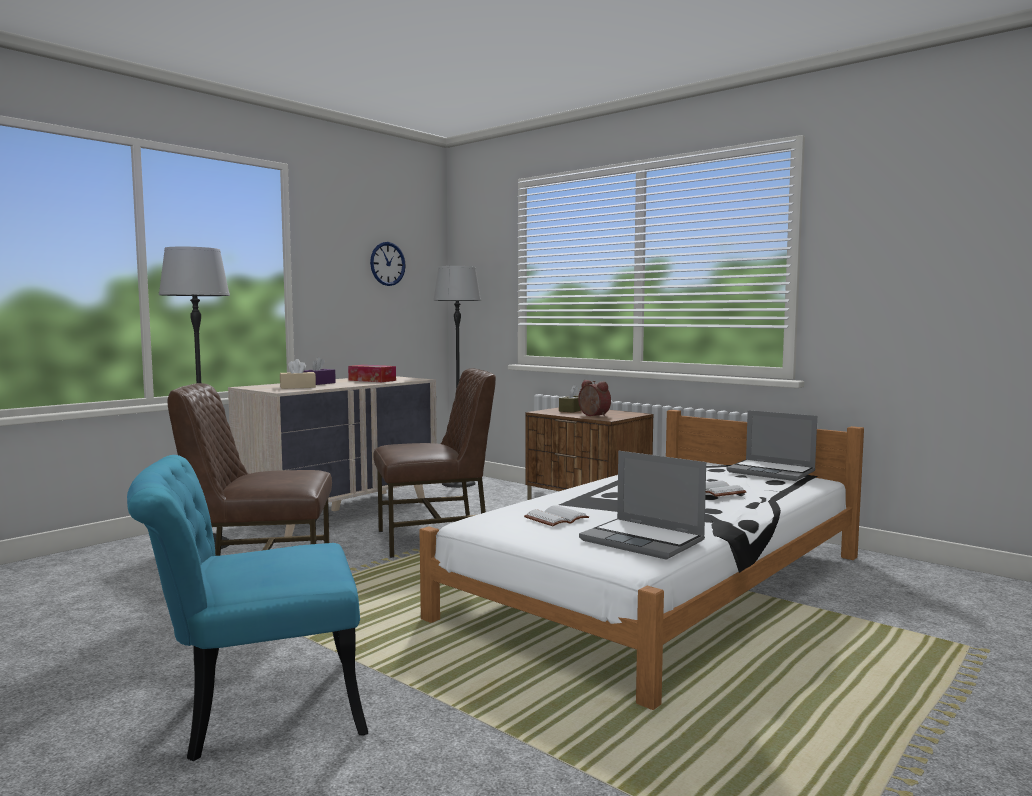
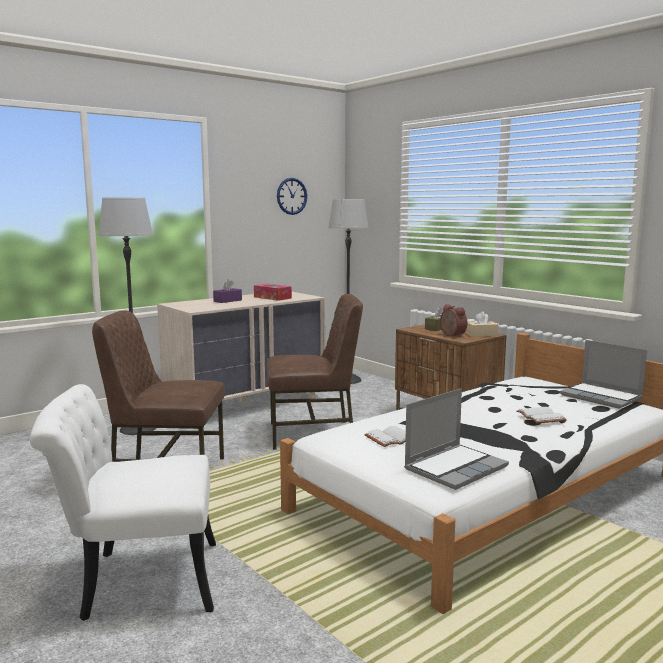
camera: 10 degrees right, 5 degrees up
(253, 711) = (136, 581): turquoise chair -> white chair
(298, 387) = (209, 305): beige tissue box -> beige tissue box (482, 335)
(644, 541) = (455, 467): laptop -> laptop turned 90 degrees counterclockwise

